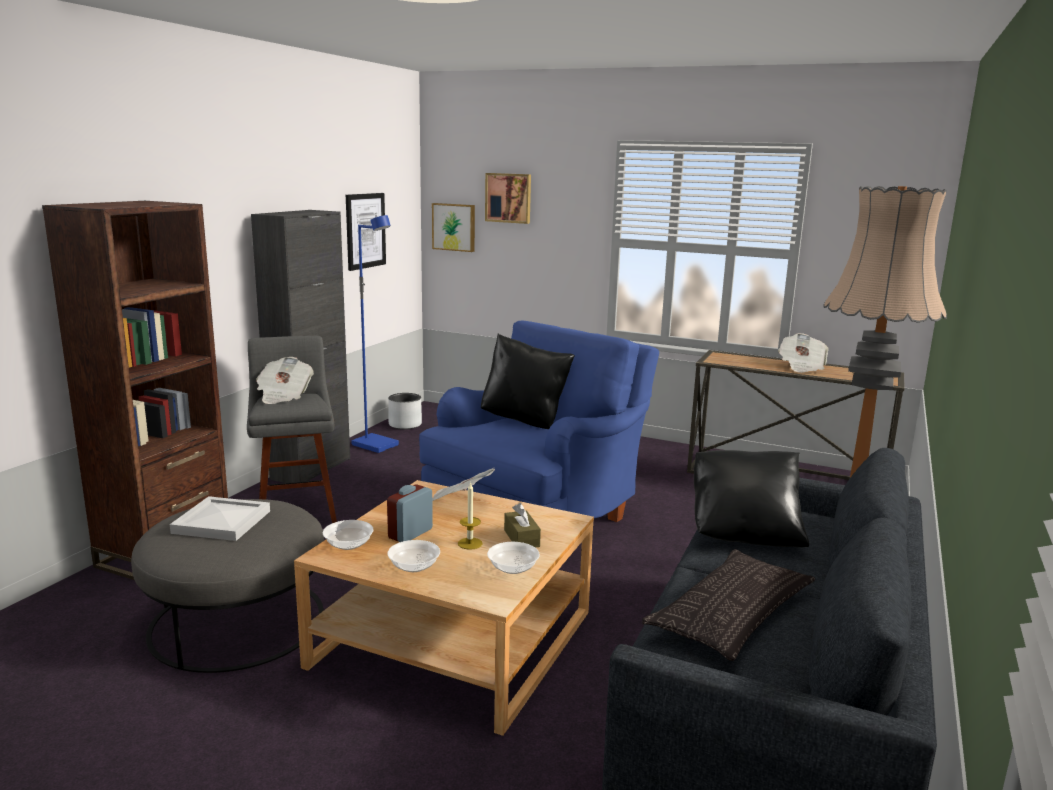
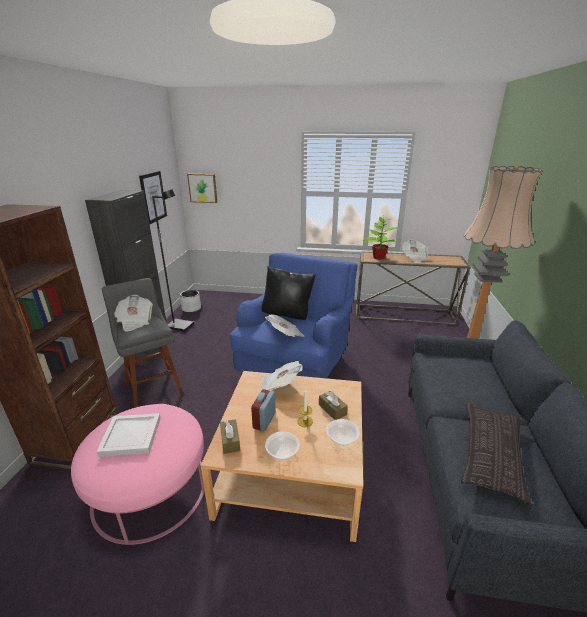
camera: 15 degrees left, 10 degrees up
(238, 621) = (151, 489): grey ottoman -> pink ottoman
(348, 545) = (230, 441): bowl -> brown tissue box
(376, 445) = (180, 326): blue floor lamp -> black floor lamp
(501, 441) = (285, 335): none -> newspaper
(508, 198) = (236, 169): picture -> none
(734, 360) = (378, 257): none -> potted plant
(744, 531) = (451, 380): black pillow -> none

